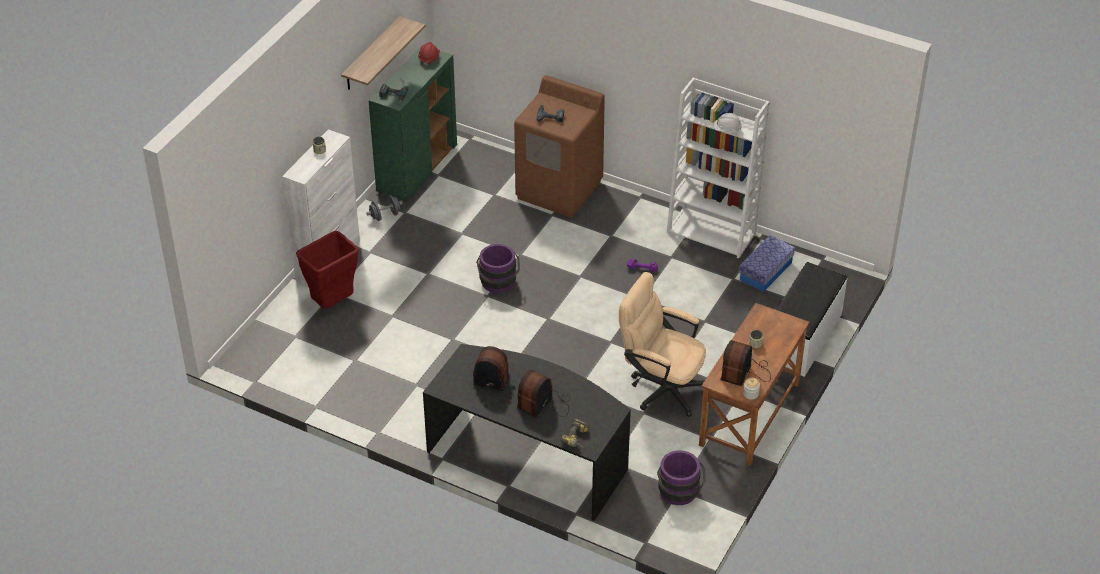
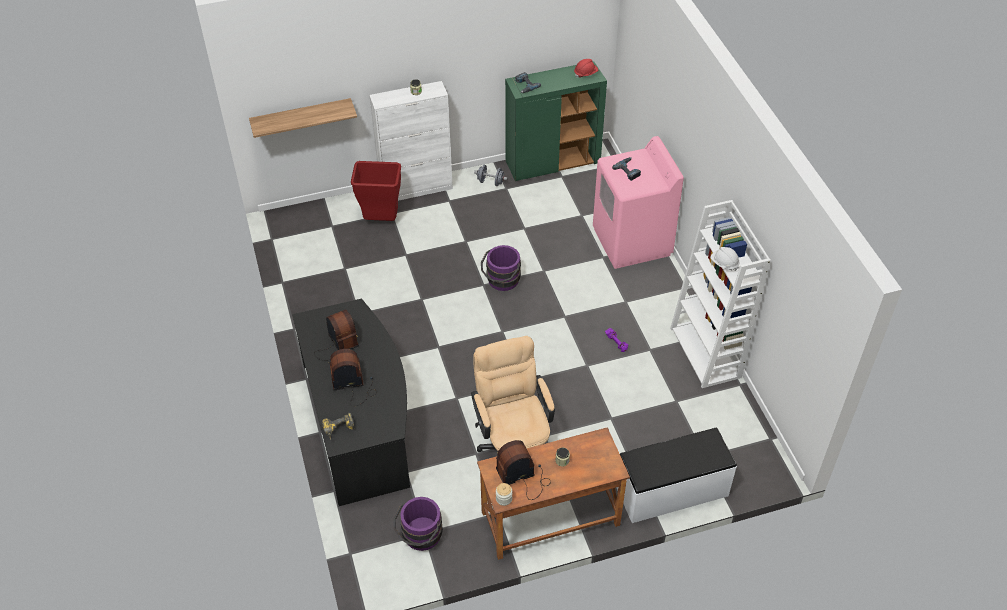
camera: 45 degrees right, 5 degrees up
(371, 55) = (520, 41): shelf -> shelf (301, 117)
(559, 190) = (632, 242): brown washing machine -> pink washing machine
(765, 271) = (710, 414): storage box -> none

